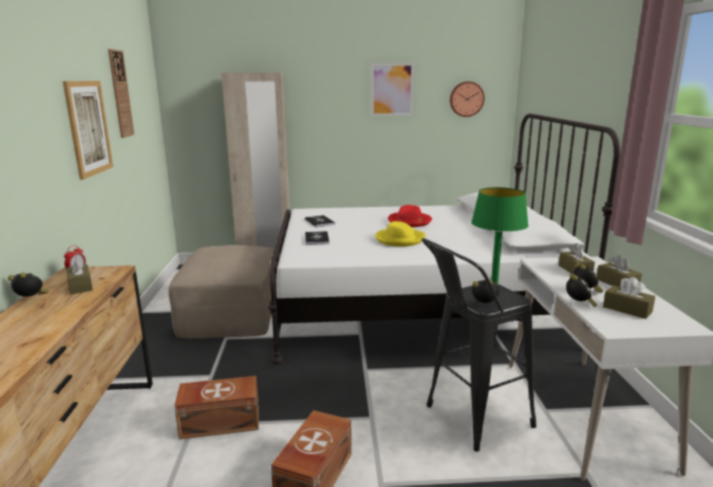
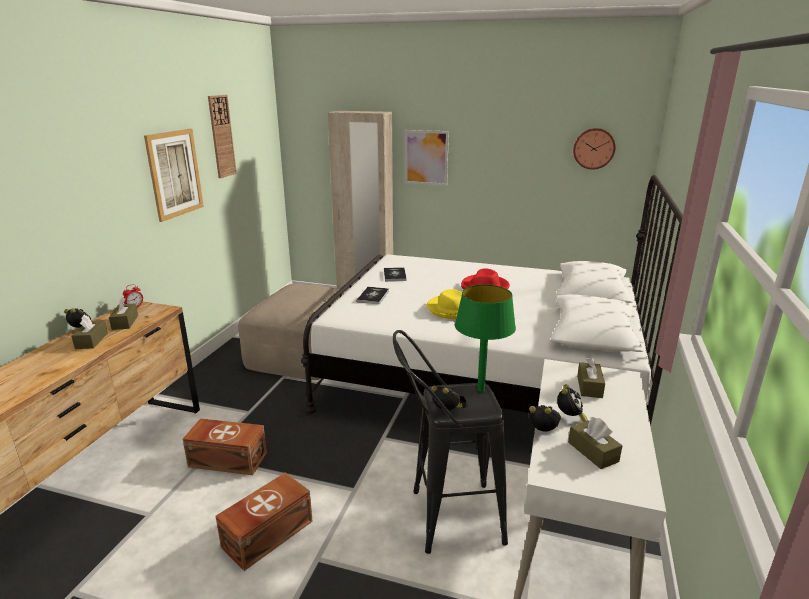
camera: 20 degrees right, 5 degrees up
(392, 89) = (506, 134): picture -> picture (426, 157)
(578, 304) = (544, 433): alarm clock -> alarm clock turned 90 degrees counterclockwise
(617, 283) = (620, 414): brown tissue box -> brown tissue box (91, 341)

